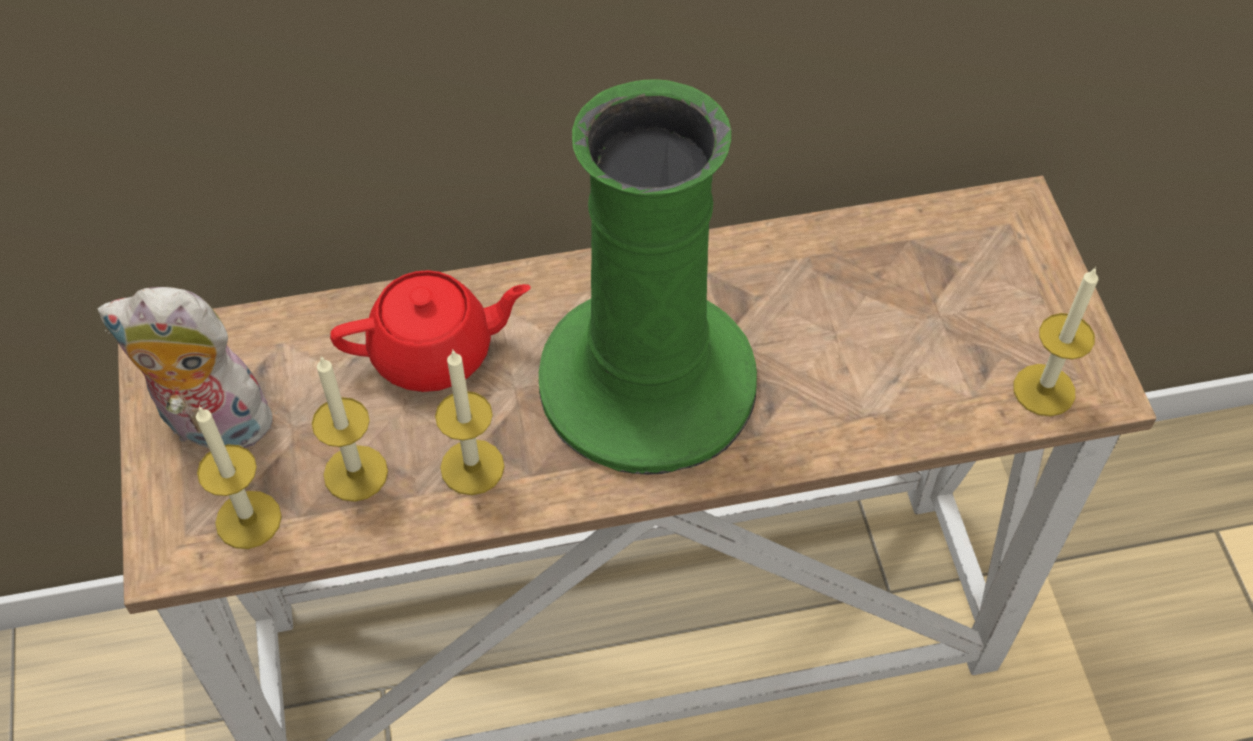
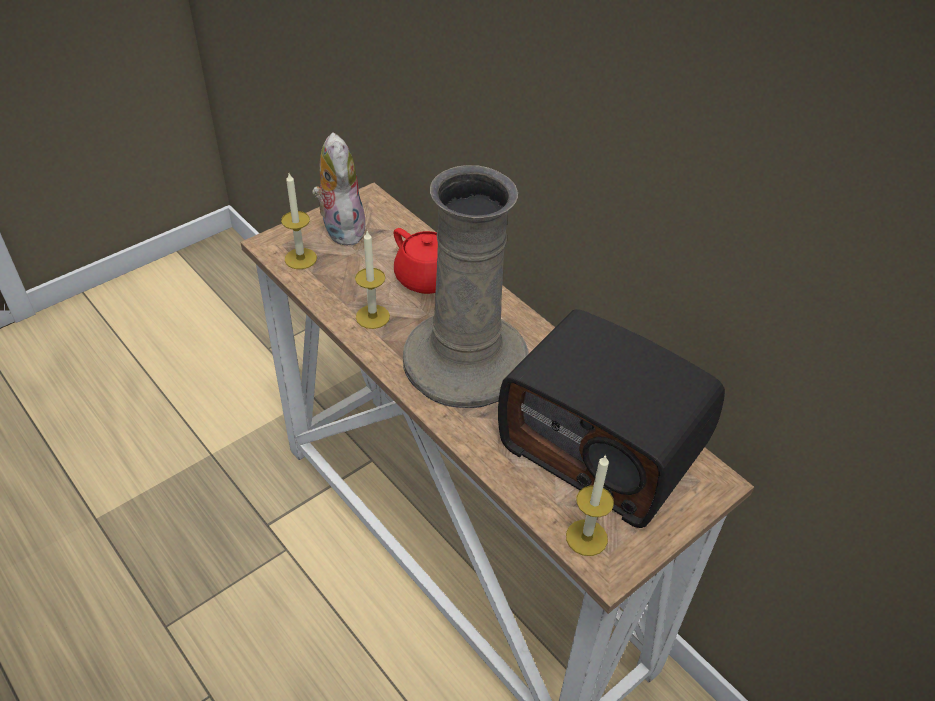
camera: 60 degrees right, 10 degrees down
(355, 473) = (344, 281): candle -> none
(648, 383) = (464, 360): green vase -> beige vase
(905, 296) = (603, 448): none -> radio

